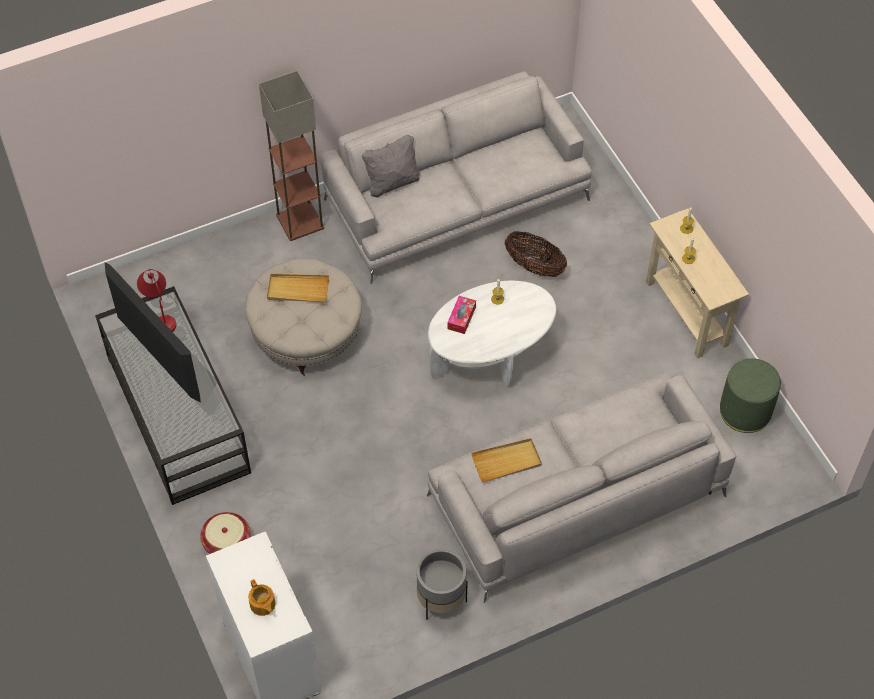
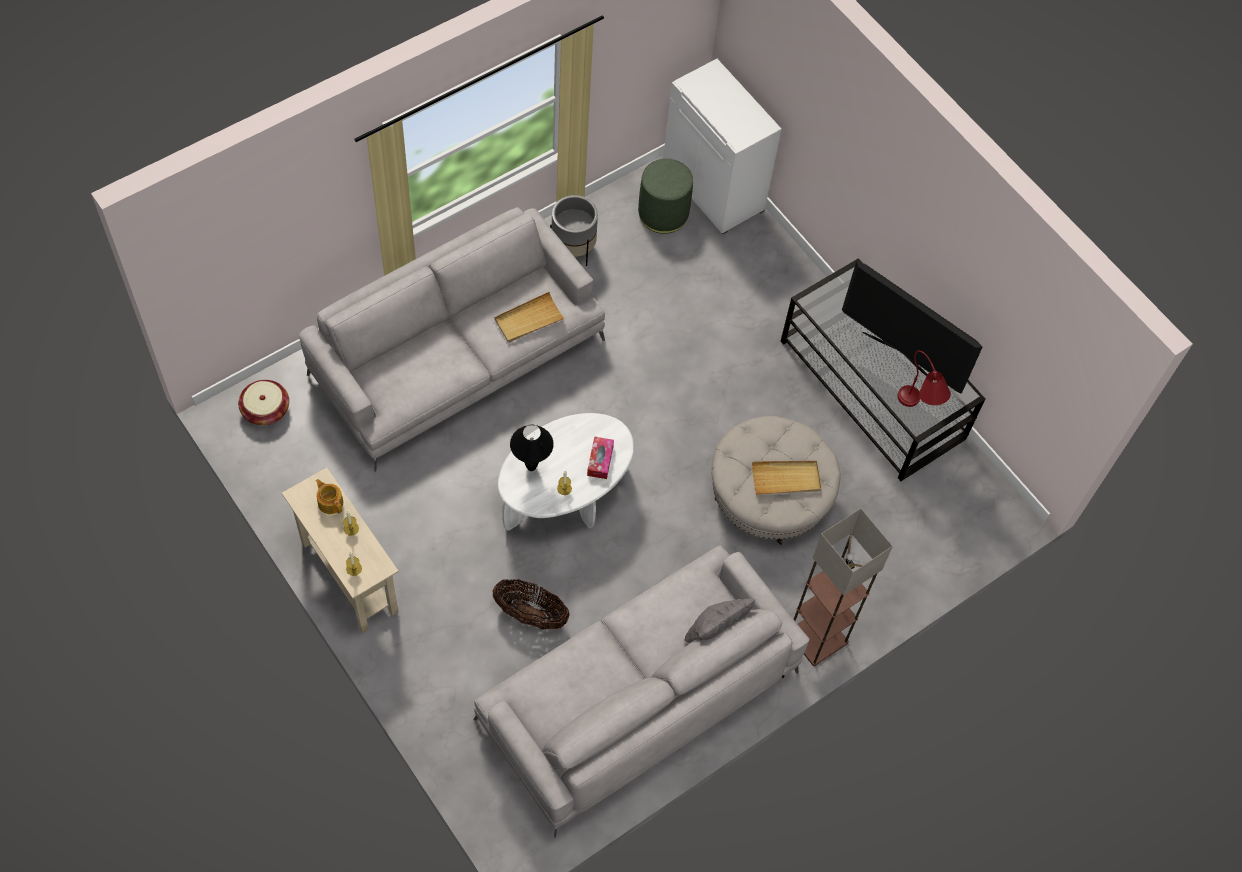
camera: 165 degrees right, 5 degrees up
(227, 542) = (782, 276): basket -> basket (266, 409)
(262, 605) = (719, 96): teapot -> teapot (330, 502)
(524, 319) = (531, 468): none -> black table lamp
(745, 411) = (284, 467): green ottoman -> green ottoman (663, 213)

